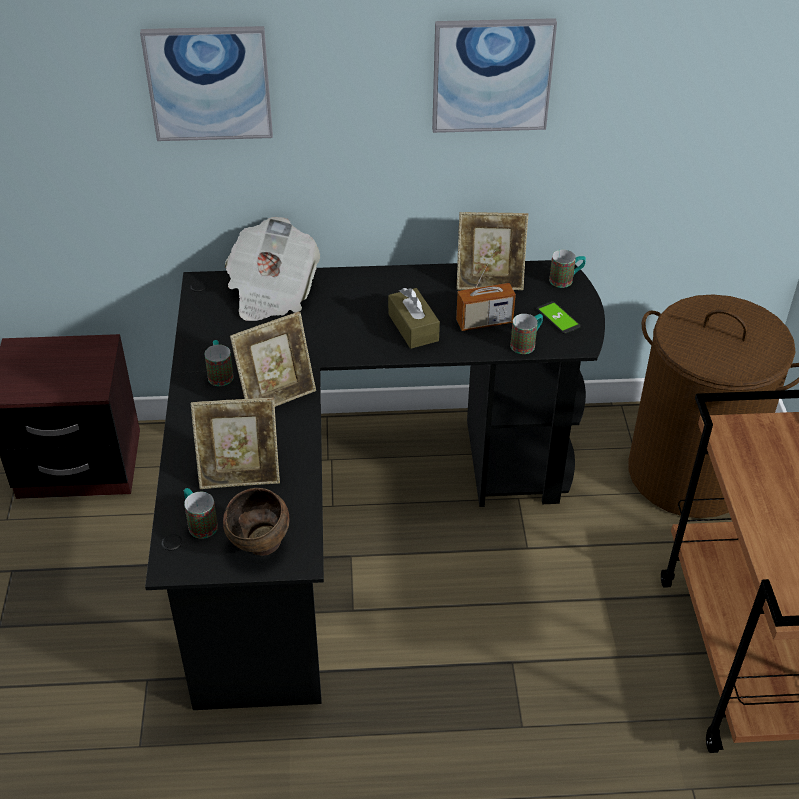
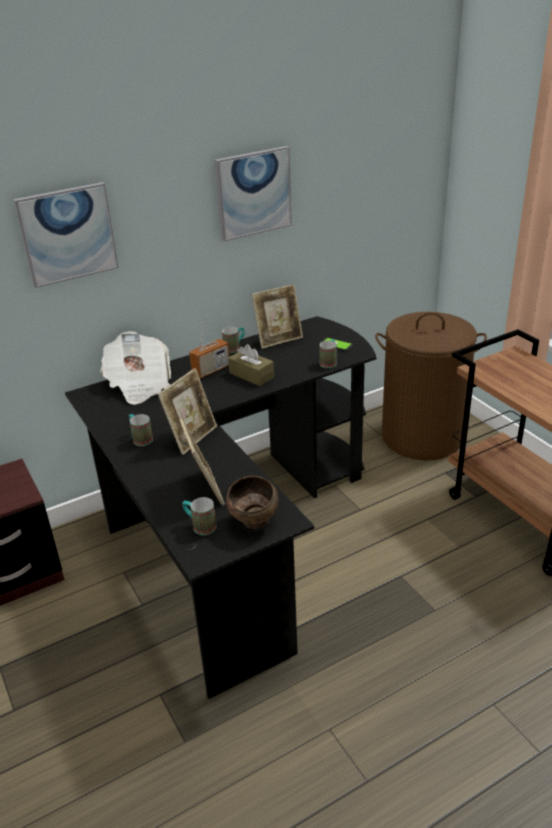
camera: 25 degrees left, 10 degrees down
(240, 475) = (205, 489): picture frame -> picture frame turned 75 degrees counterclockwise
(484, 322) = (293, 359): radio -> radio (211, 370)
(566, 280) = (323, 326): mug -> mug (234, 348)

